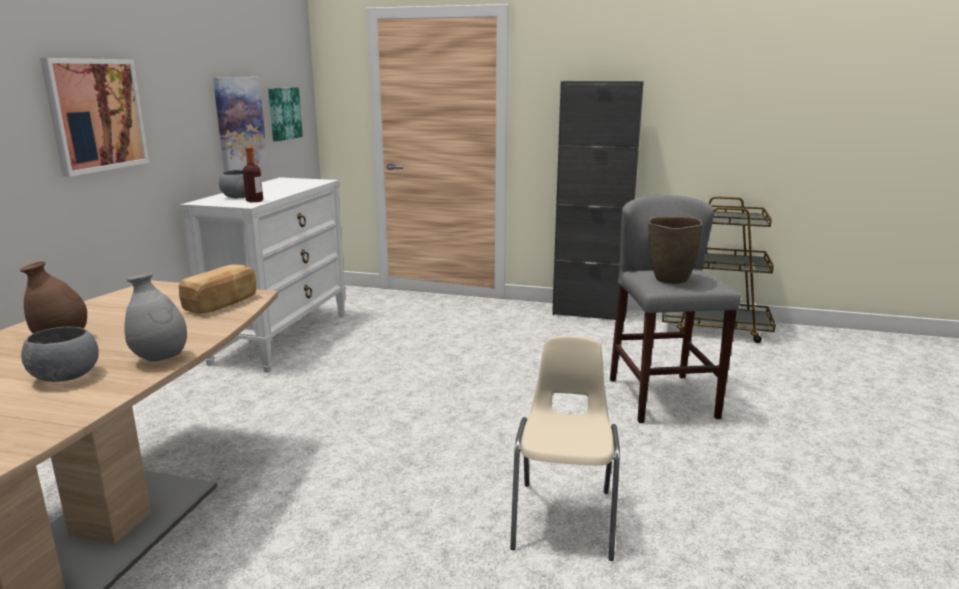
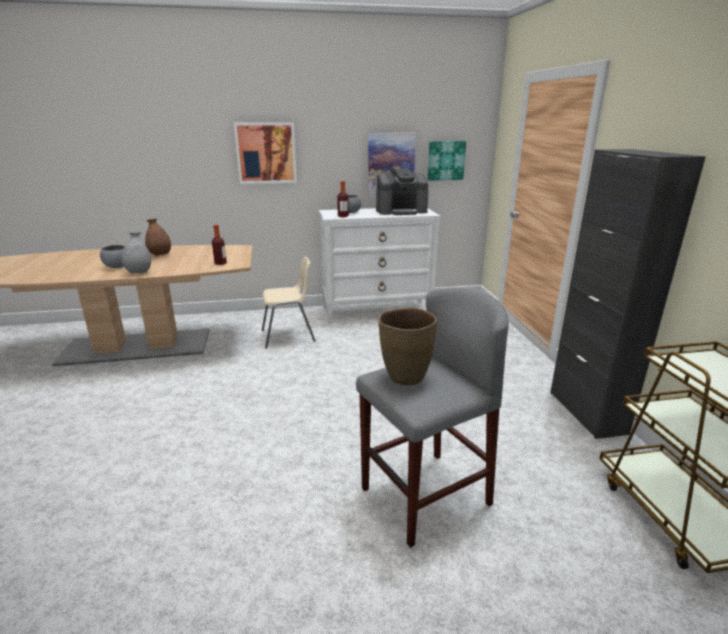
camera: 65 degrees right, 5 degrees up
(222, 304) = (220, 263): bread -> bottle
(283, 184) = (401, 211): none -> coffee machine
(564, 518) = (198, 475): beige chair -> beige chair (288, 336)

